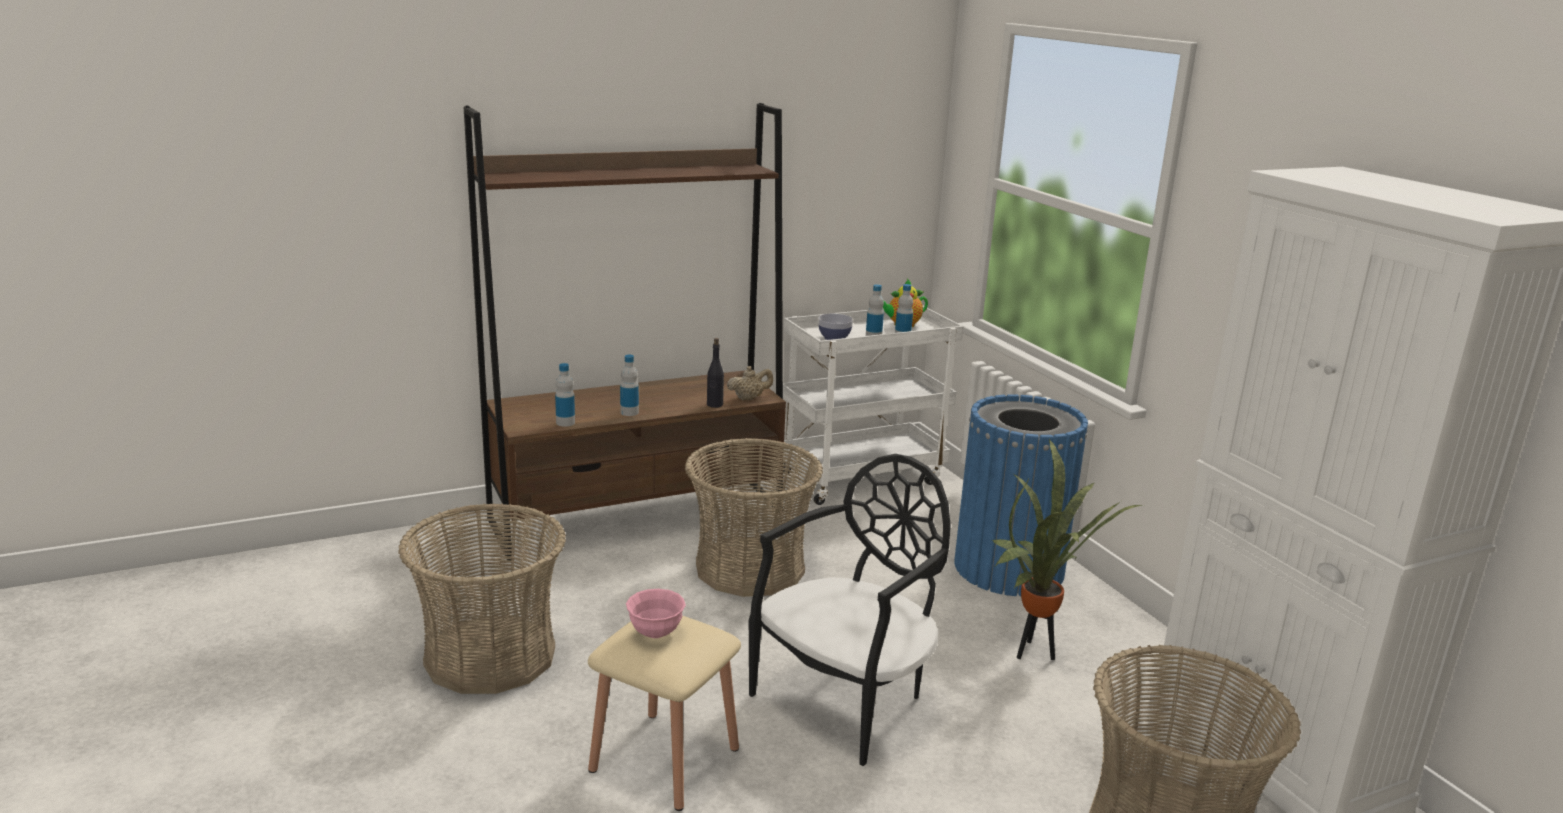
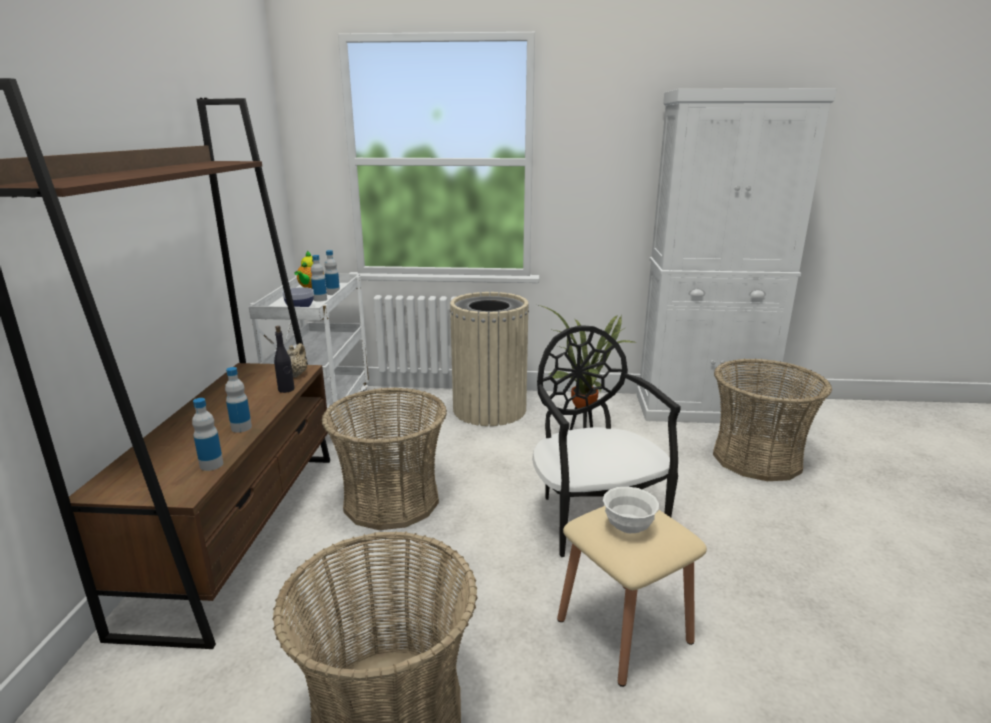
camera: 60 degrees left, 0 degrees up
(655, 632) = (628, 527): pink bowl -> white bowl
(1009, 568) = (489, 409): blue trash can -> beige trash can

